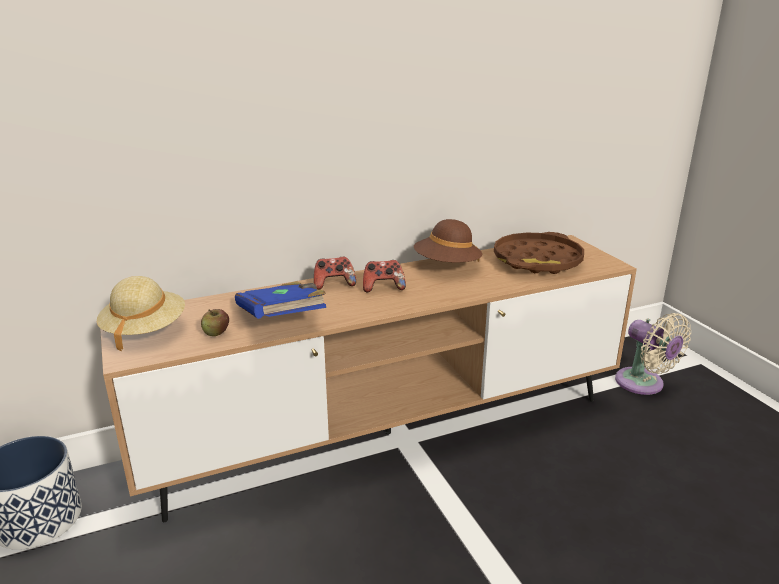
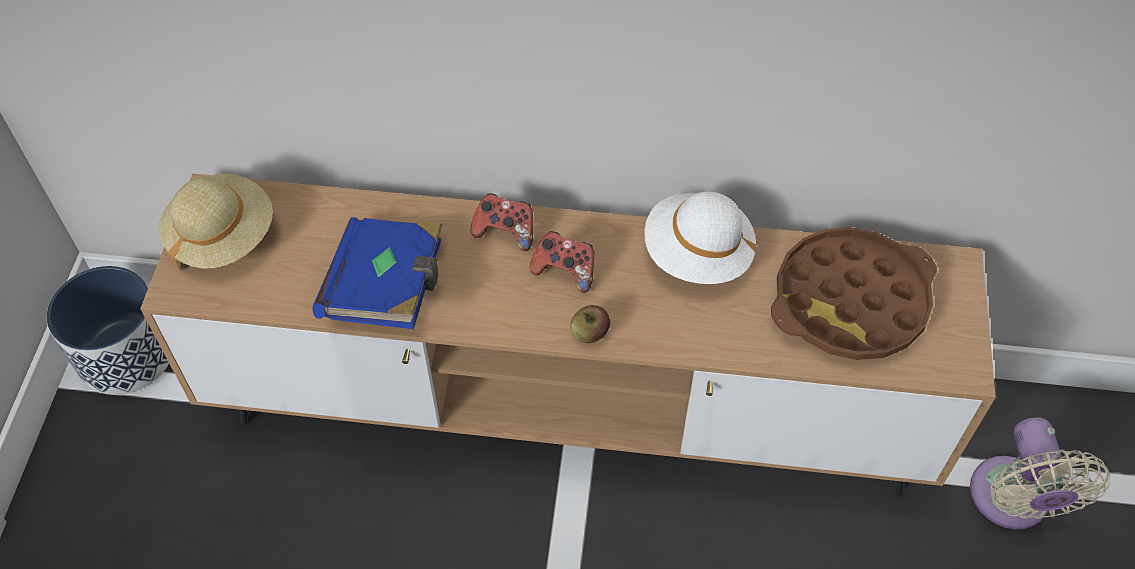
camera: 30 degrees right, 30 degrees up
(216, 333) = (296, 282): apple -> apple (590, 333)
(447, 266) = (697, 255): brown hat -> white hat

